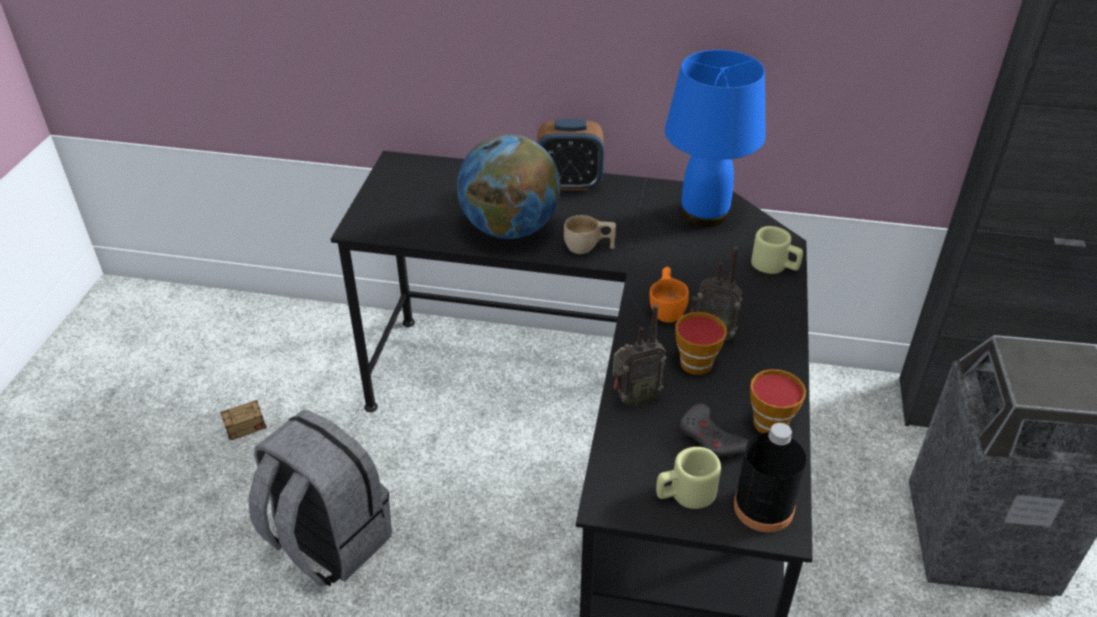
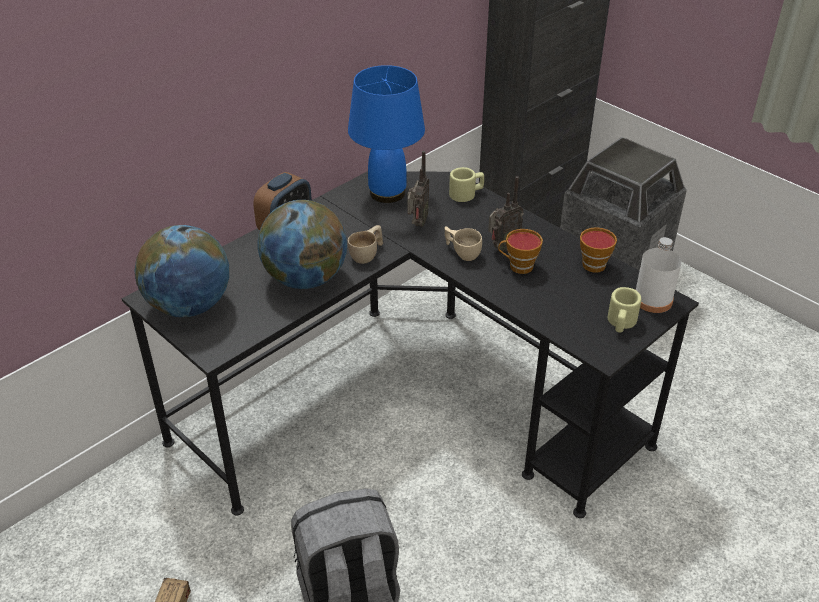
camera: 55 degrees left, 0 degrees up
(406, 186) = (189, 306): none -> globe
(634, 398) = (529, 305): radio -> radio (417, 224)
(667, 308) = (462, 252): orange cup -> beige cup
(710, 439) = (587, 292): grey game controller -> none
(763, 507) = (652, 300): black bottle -> white bottle

